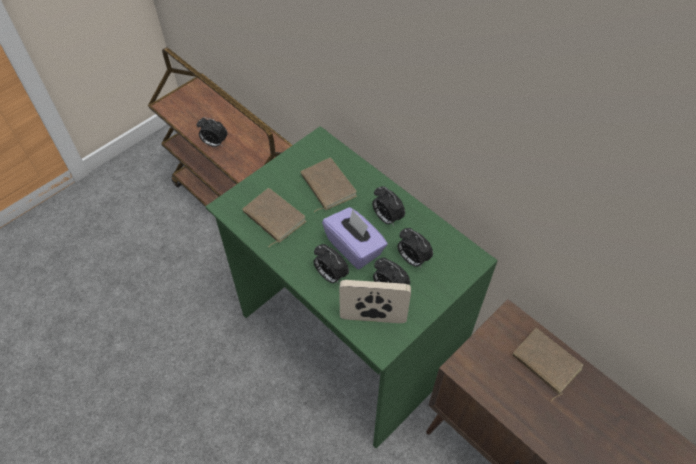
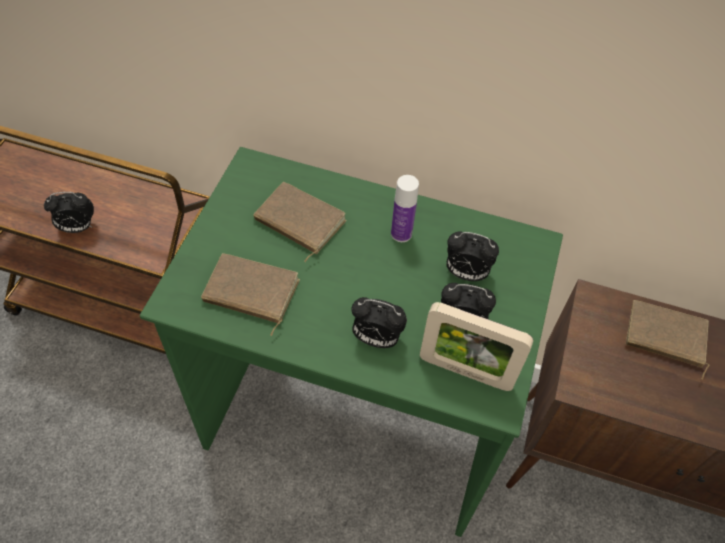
camera: 30 degrees left, 0 degrees up
(354, 247) = (384, 288): purple tissue box -> none
(373, 318) = (465, 371): picture frame -> picture frame turned 135 degrees counterclockwise
(386, 218) = (401, 234): alarm clock -> bottle

